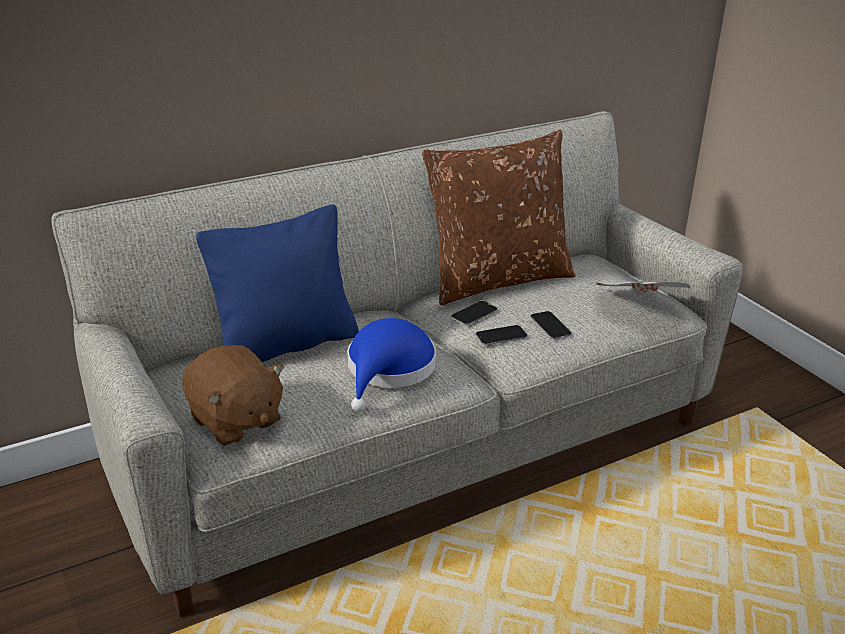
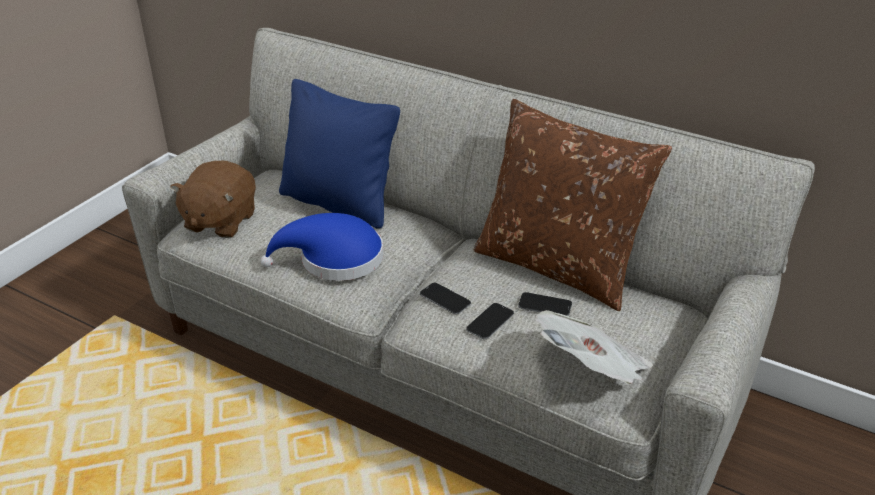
camera: 60 degrees right, 5 degrees up
(474, 314) = (472, 273): phone -> phone (545, 306)

